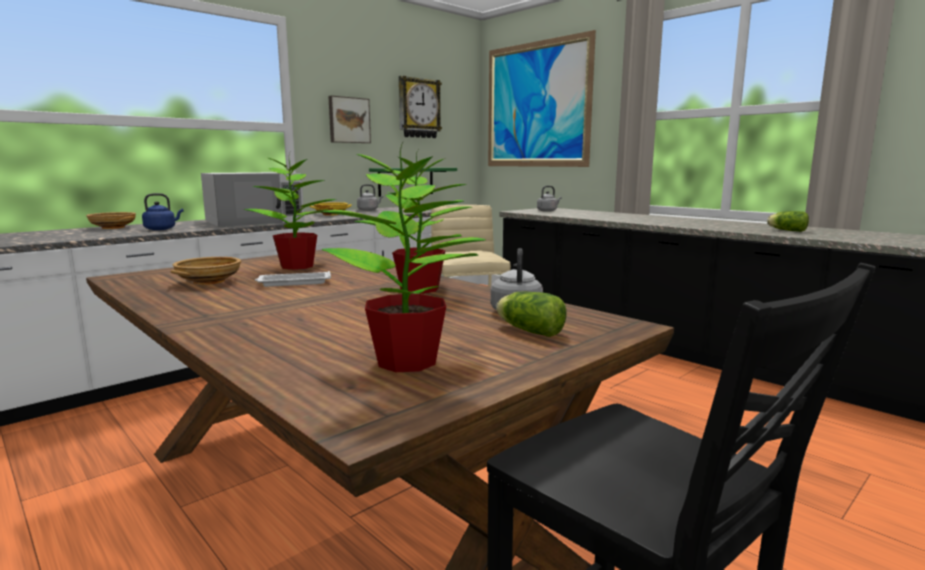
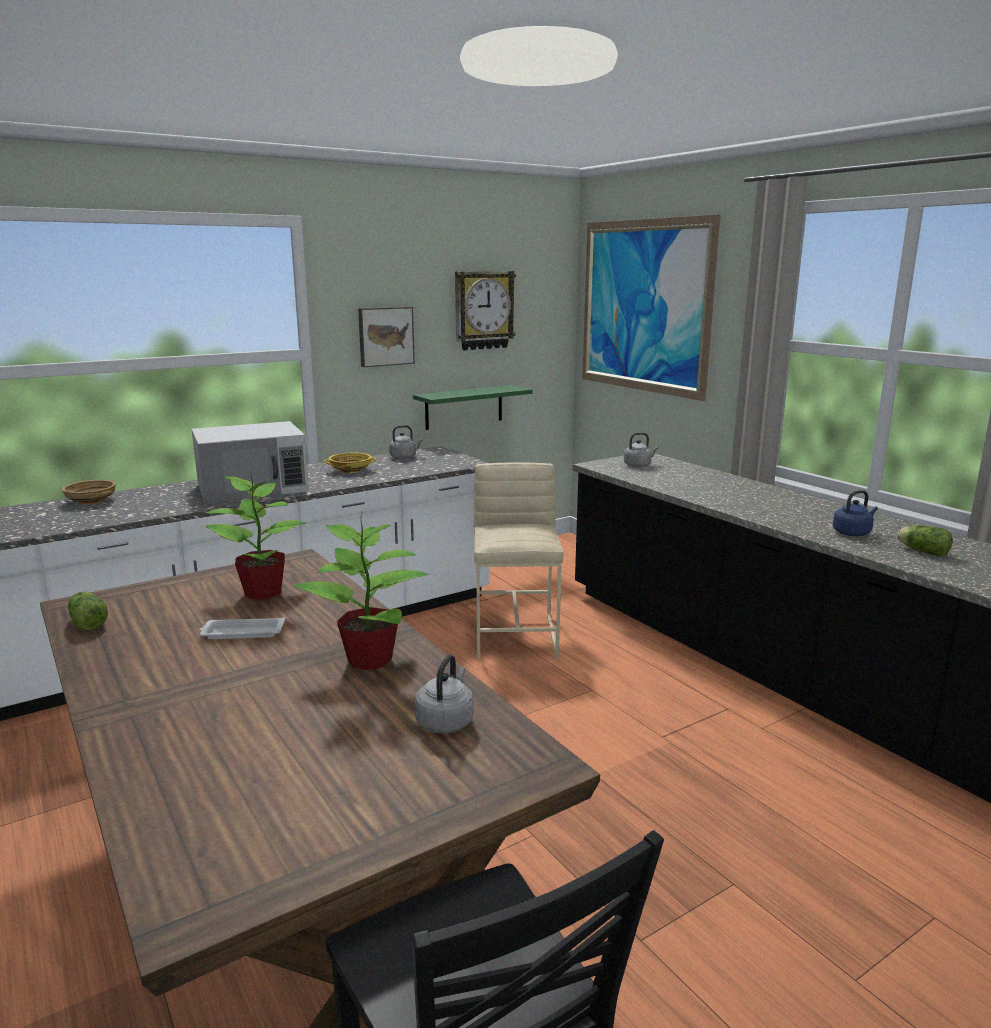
camera: 10 degrees right, 5 degrees up
(162, 229) = (141, 508): blue kettle -> blue kettle (853, 533)
(209, 282) = (156, 623): beige bowl -> none
(408, 362) = (277, 814): potted plant -> none
(528, 330) = (433, 765): lettuce -> lettuce (88, 622)

